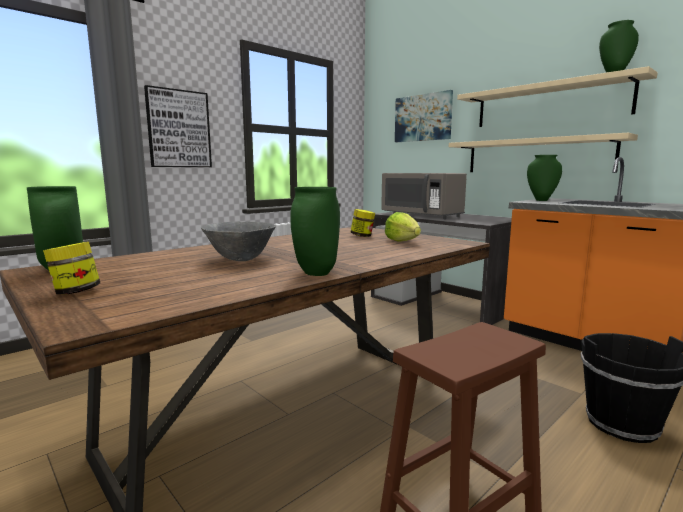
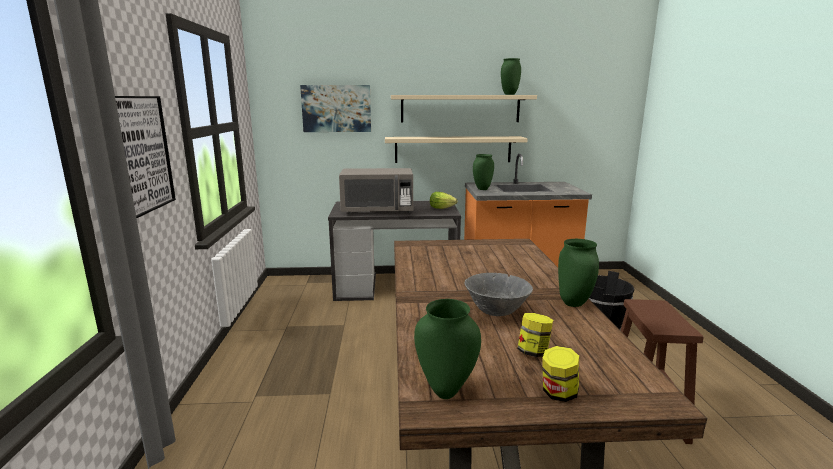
camera: 50 degrees left, 5 degrees up
(362, 236) = (450, 254): jar -> jar (533, 352)
(402, 241) = (492, 253): lettuce -> lettuce (441, 208)

